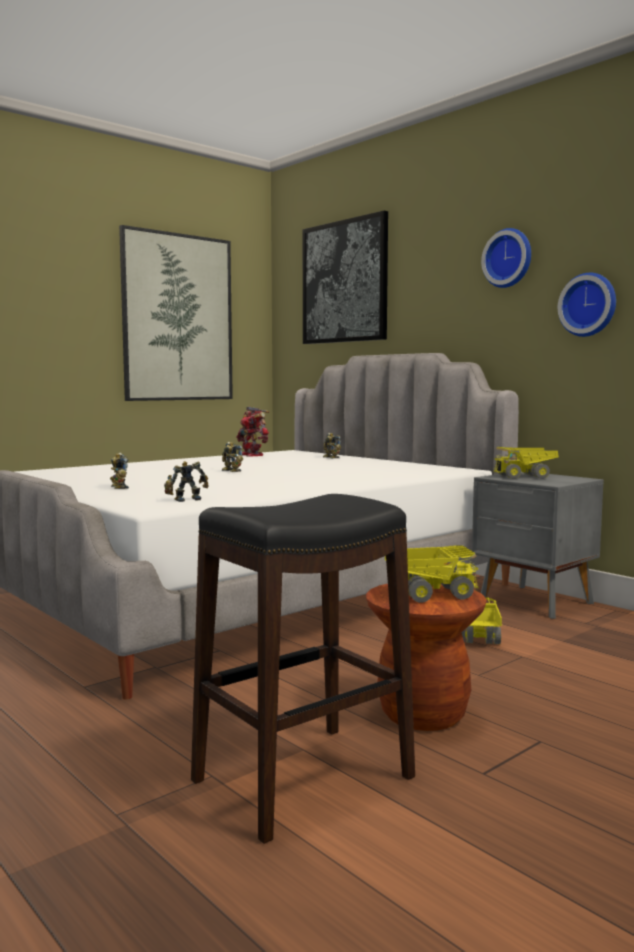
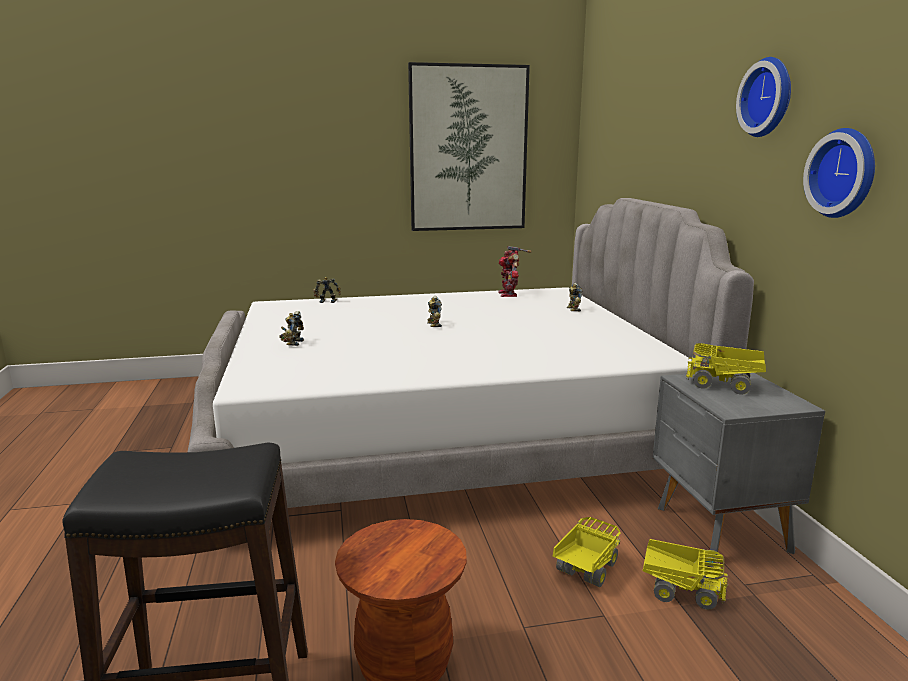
camera: 30 degrees right, 10 degrees up
(186, 499) = (300, 376): toy robot -> toy robot (327, 301)
(344, 282) = (629, 110): picture -> none
(429, 594) = (407, 553): toy truck -> toy truck (679, 590)

